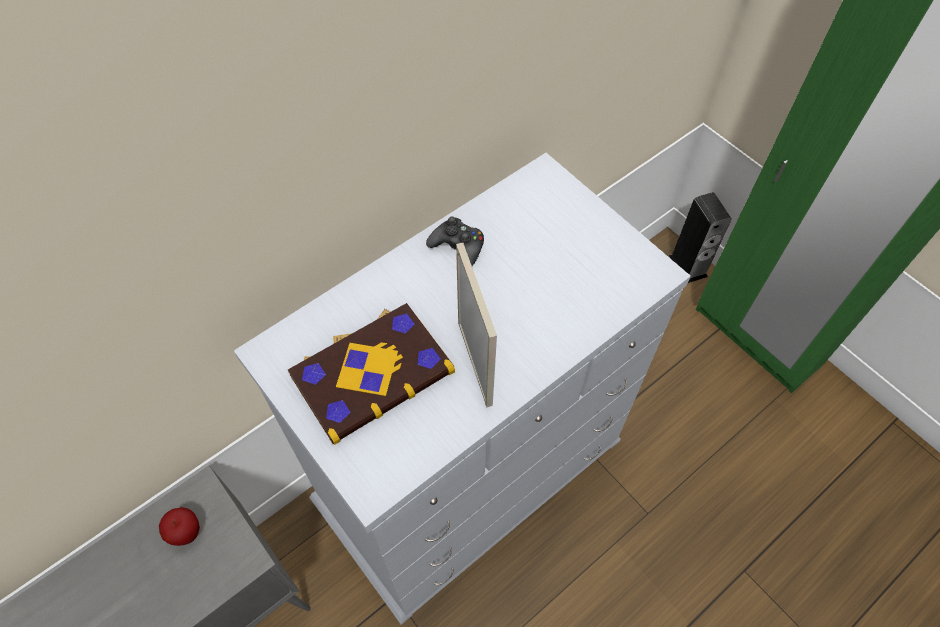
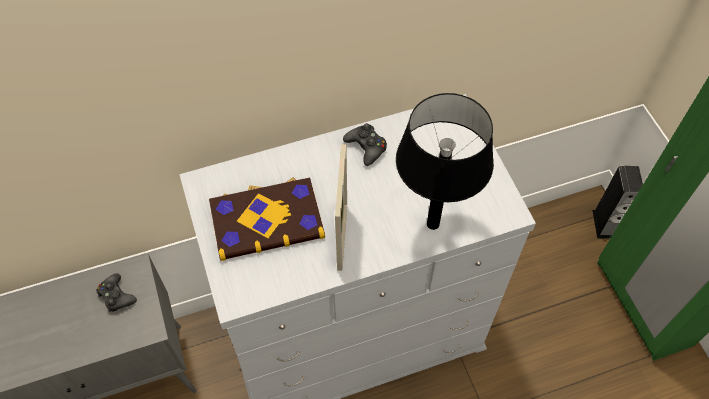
camera: 20 degrees right, 0 degrees up
(187, 533) = (116, 296): apple -> black game controller
(576, 314) = (433, 224): none -> black table lamp

